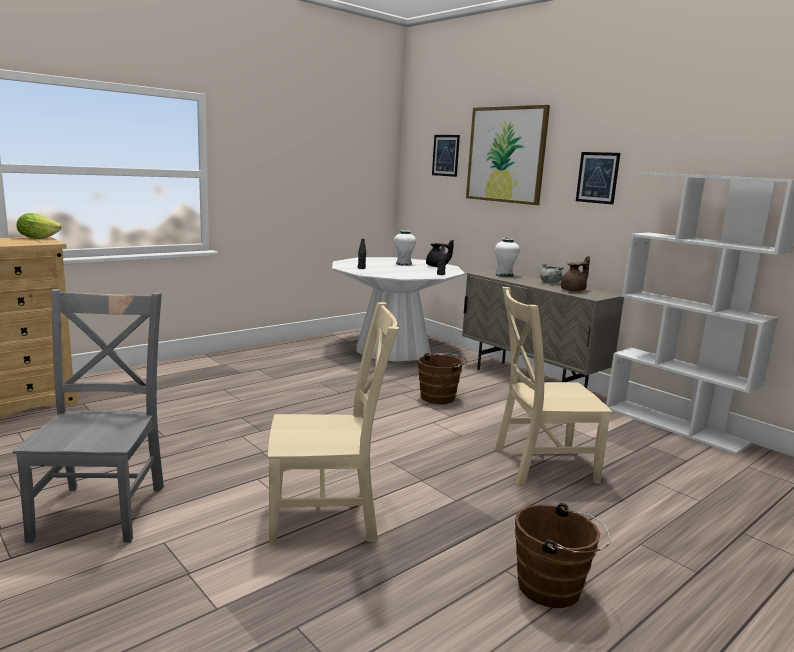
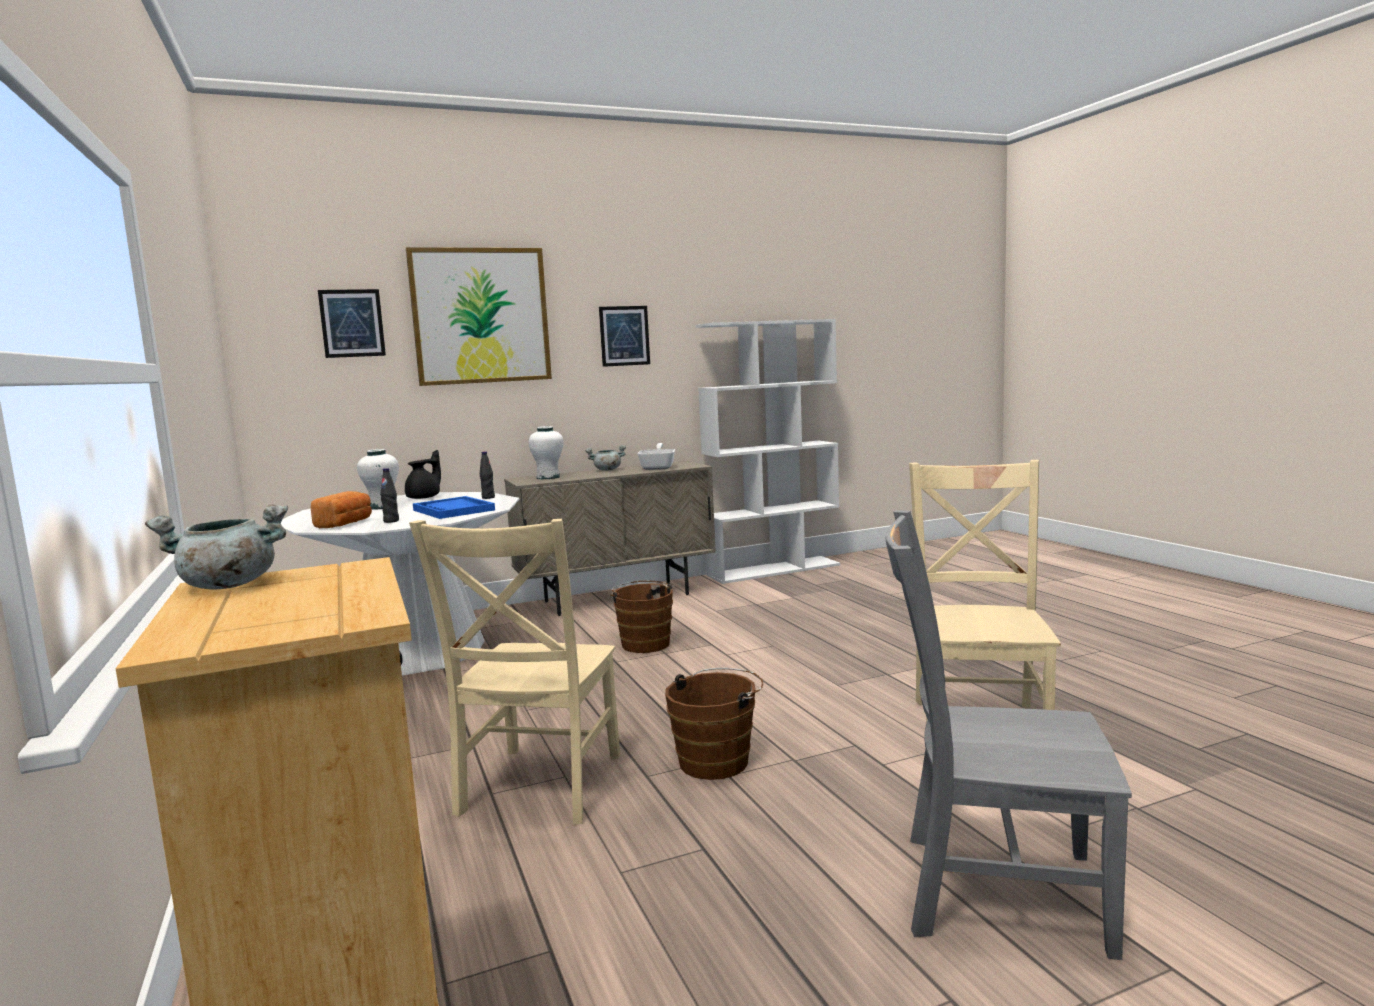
camera: 70 degrees left, 5 degrees down
(37, 238) = (226, 586): lettuce -> grey cooking pot
(354, 264) = (345, 524): none -> bread
(396, 272) = (454, 510): none -> blue tray
(539, 465) = (854, 624): beige chair -> beige chair (538, 788)
(554, 589) = (1081, 649): brown bucket -> brown bucket (718, 760)
(574, 290) = (658, 467): brown teapot -> frying pan

